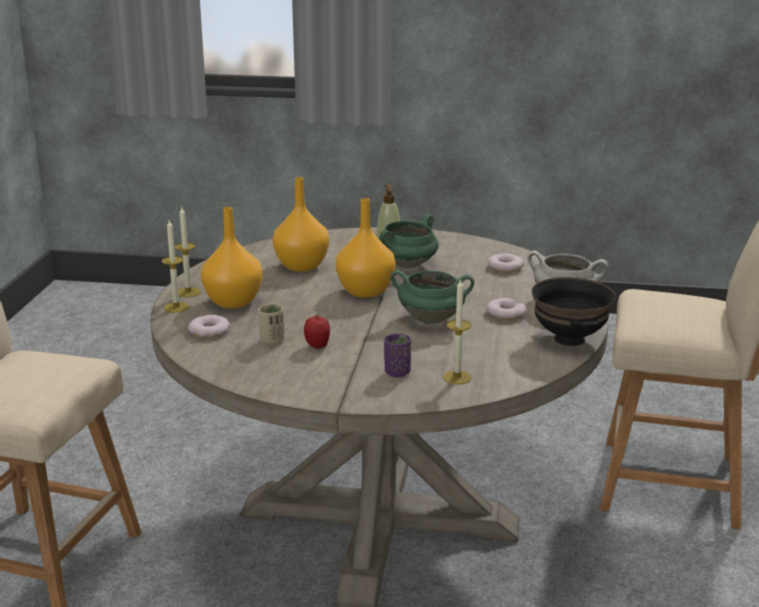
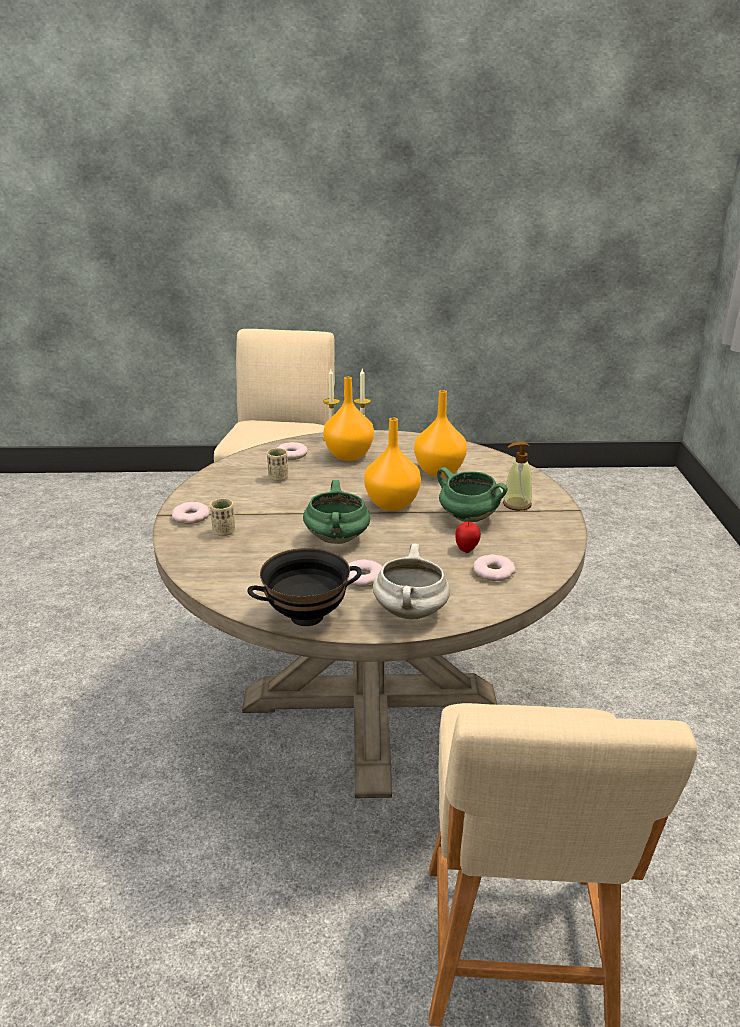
camera: 80 degrees right, 5 degrees up
(317, 346) = (271, 495): apple -> apple (466, 549)
(353, 391) = (191, 517): none -> donut
(397, 373) = (224, 532): purple cup -> beige cup
(457, 377) = (216, 559): candle -> none

